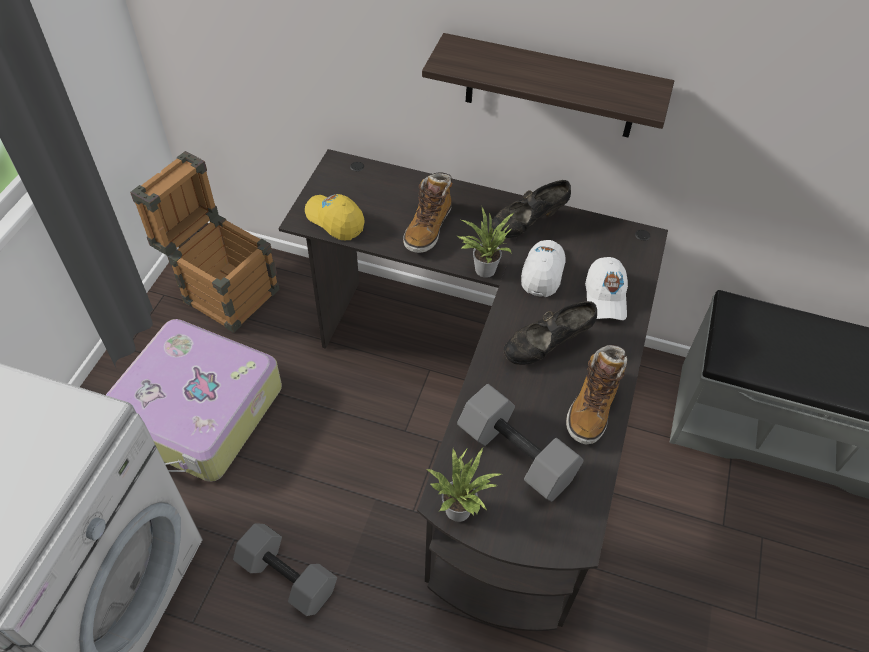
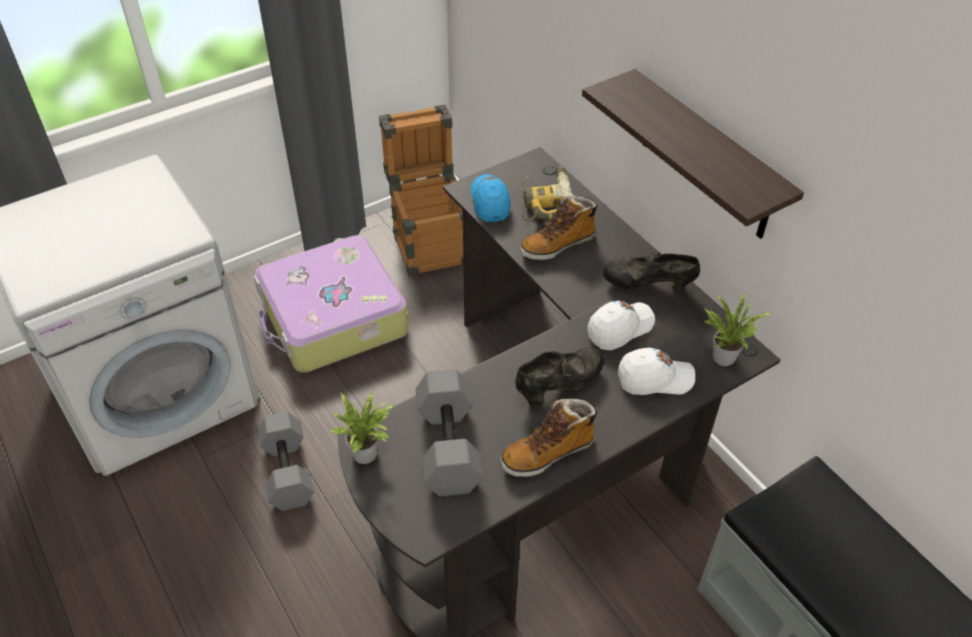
camera: 40 degrees right, 5 degrees down
(335, 220) = (490, 202): yellow cap -> blue cap
(380, 194) = (545, 200): none -> power drill
(483, 268) = (571, 298): potted plant -> potted plant (722, 355)
(546, 346) = (559, 386): black shoe -> black shoe turned 135 degrees clockwise
(605, 297) = (654, 379): white cap -> white cap turned 135 degrees counterclockwise

